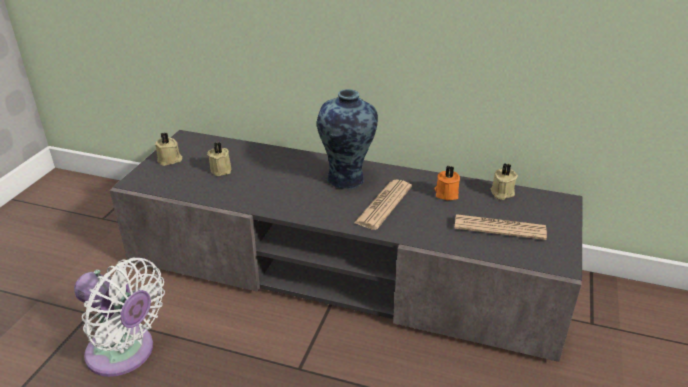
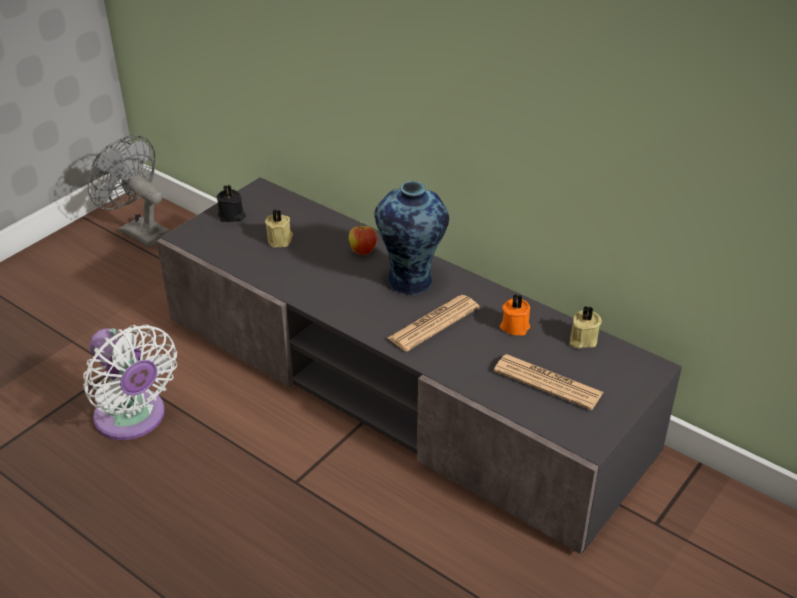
camera: 20 degrees right, 5 degrees up
(69, 200) = (138, 231): none -> grey fan
(170, 160) = (232, 216): beige candle -> black candle
(295, 165) = (363, 251): none -> apple

